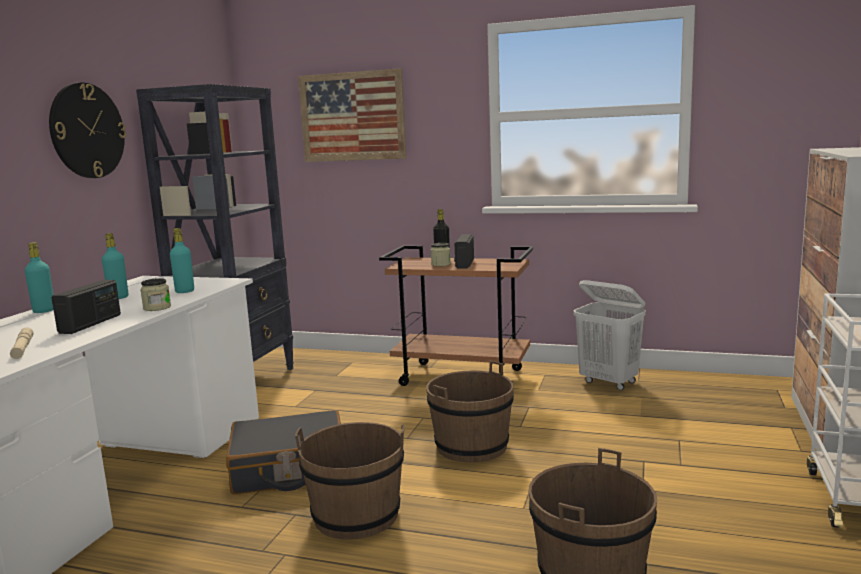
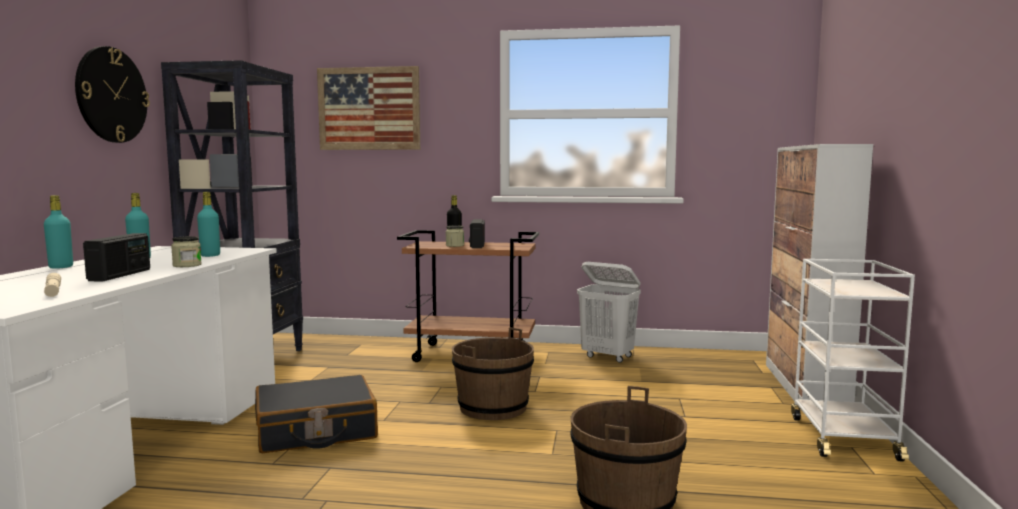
camera: 10 degrees left, 5 degrees down
(356, 515) = (392, 466): brown bucket -> none

